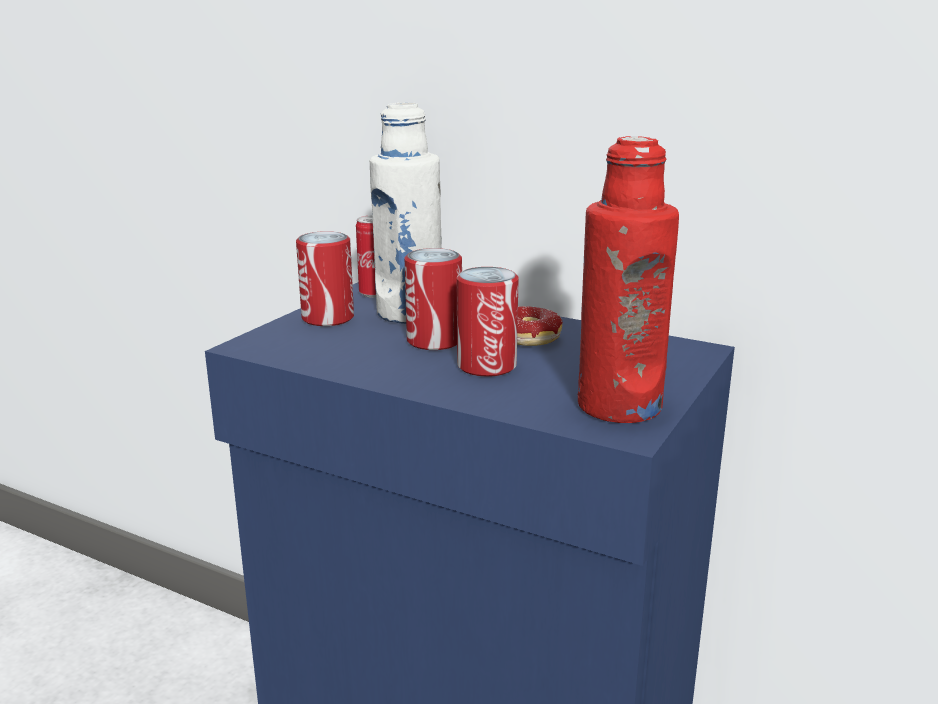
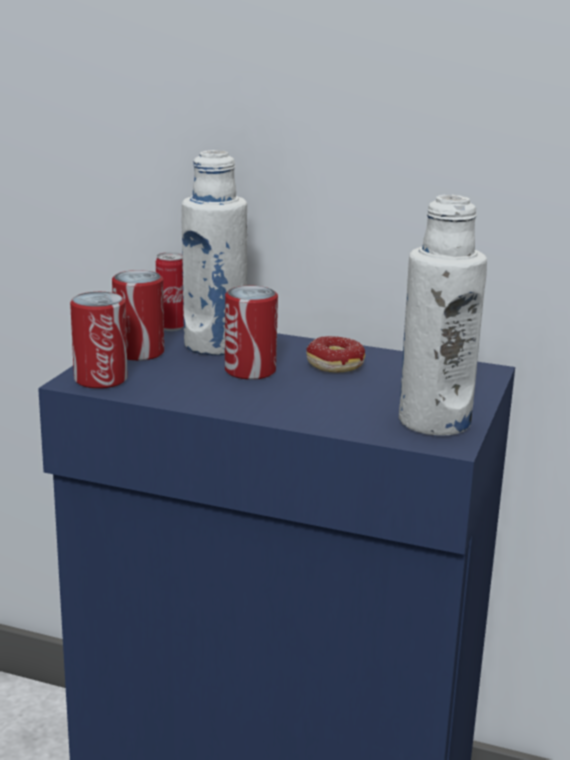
camera: 10 degrees left, 0 degrees up
(486, 365) = (307, 391): can -> can (100, 379)
(619, 406) = (434, 421): red bottle -> white bottle

